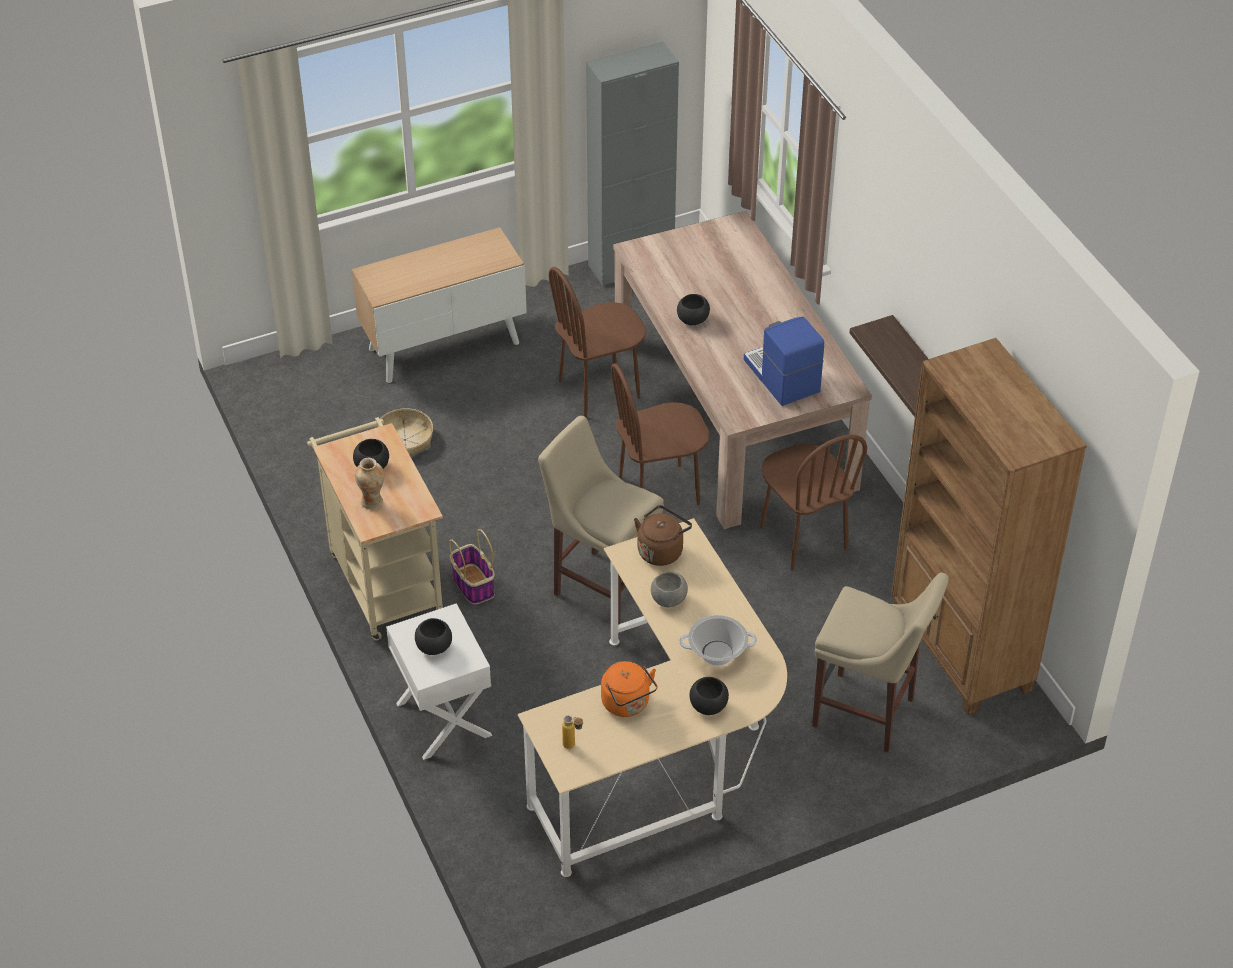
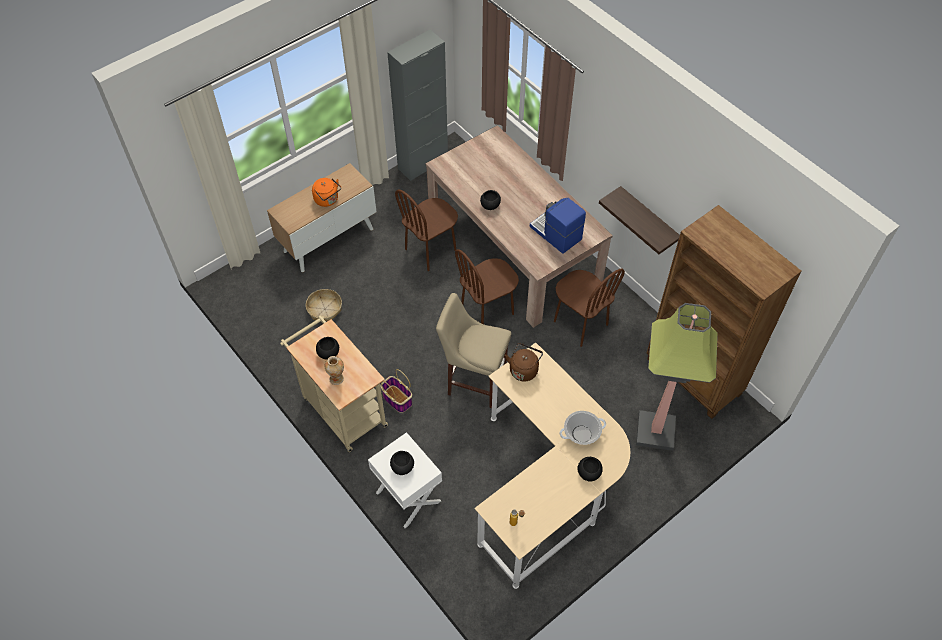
camera: 15 degrees left, 10 degrees up
(627, 704) = (539, 484): orange kettle -> orange kettle (327, 200)
(669, 600) = (540, 403): grey bowl -> none
(868, 714) = (656, 432): beige stool -> floor lamp

